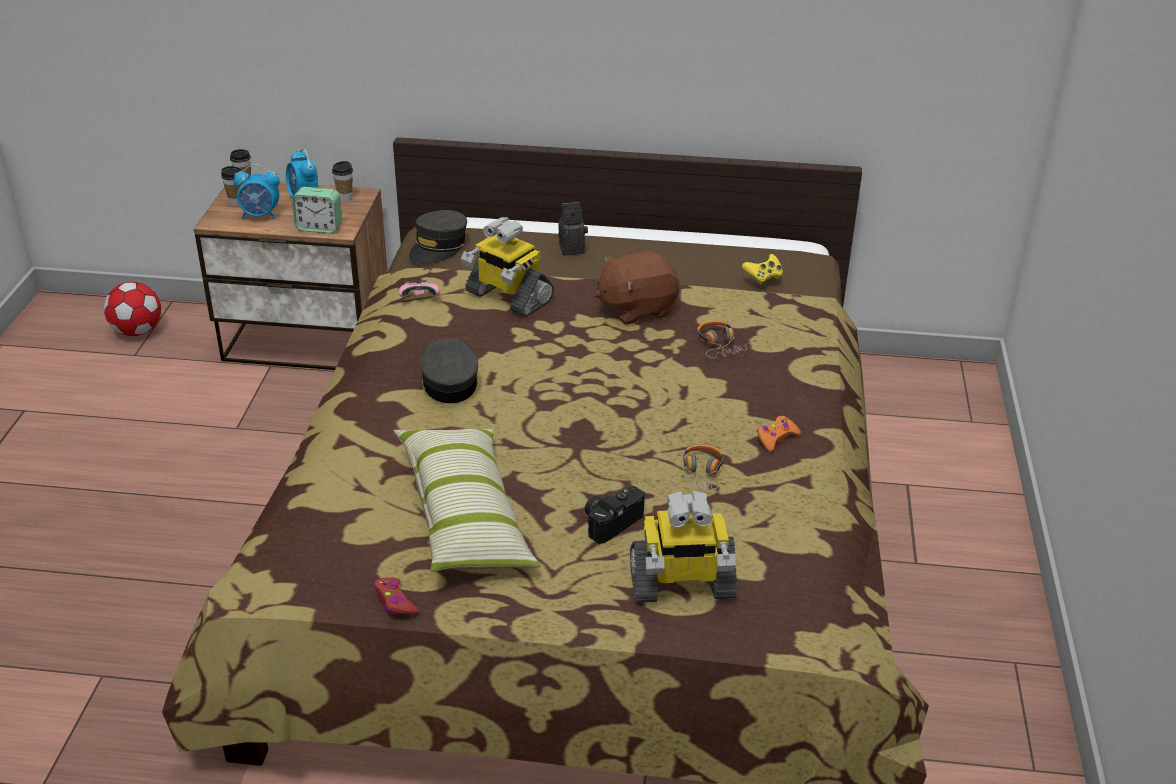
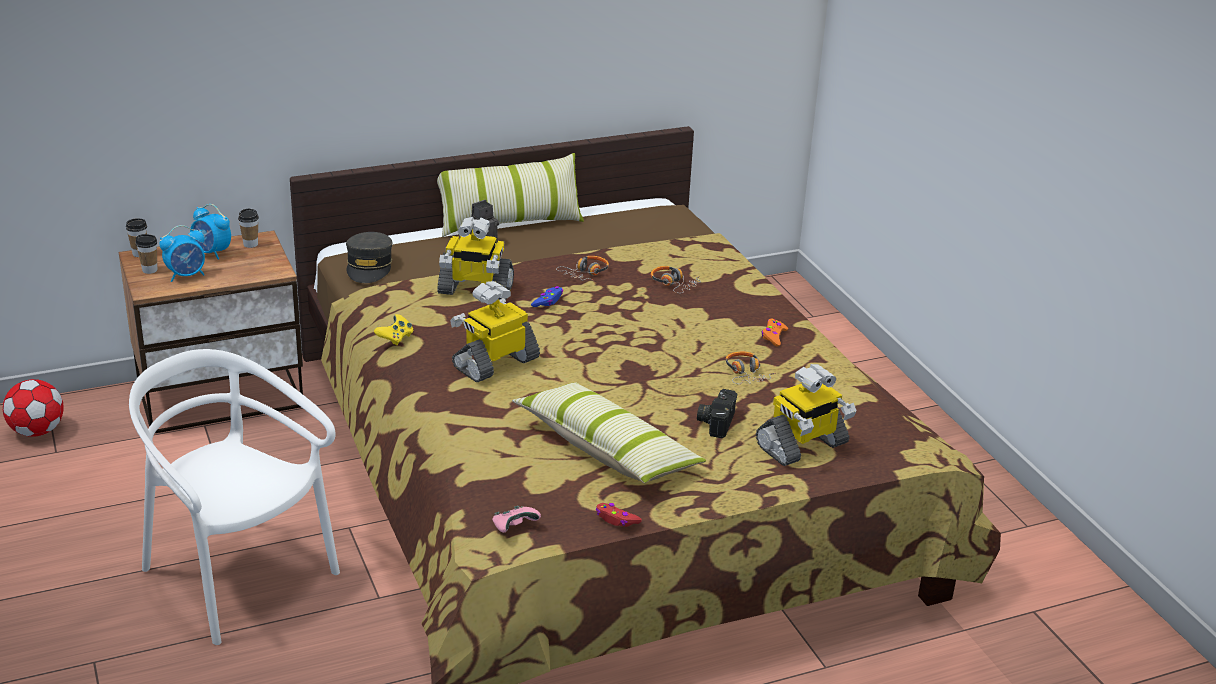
camera: 30 degrees left, 5 degrees down
(167, 524) = (237, 576): none -> white chair
(319, 227) = (254, 273): alarm clock -> none
(420, 298) = (402, 308): pink game controller -> pink game controller (514, 528)
(449, 382) = (495, 363): grey cap -> toy robot
(568, 329) = (548, 301): none -> blue game controller
(621, 232) = (509, 222): none -> pillow
(636, 308) = (585, 273): brown plush toy -> headphones
(763, 277) = (656, 230): yellow game controller -> yellow game controller (395, 338)

